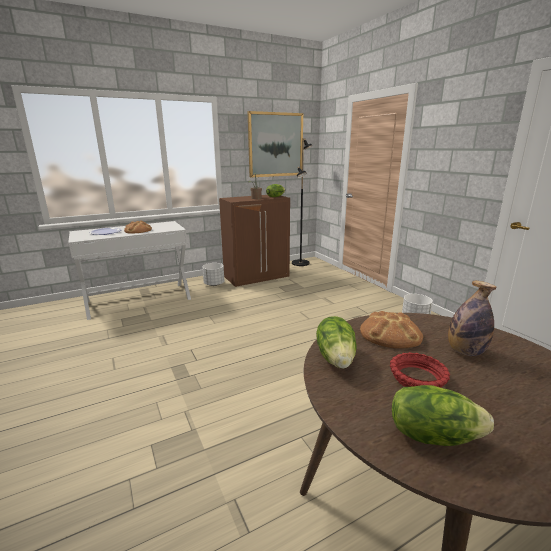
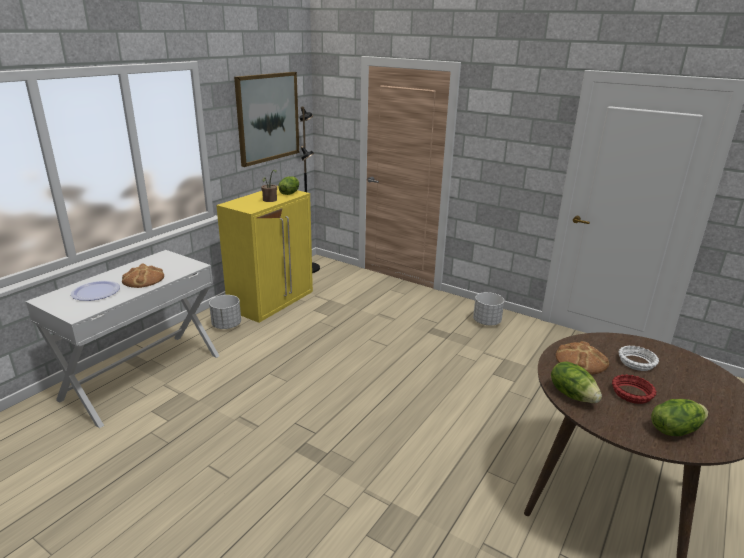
camera: 30 degrees left, 5 degrees up
(257, 276) = (272, 300): brown cabinet -> yellow cabinet
(465, 351) = (636, 362): bottle -> white bowl

